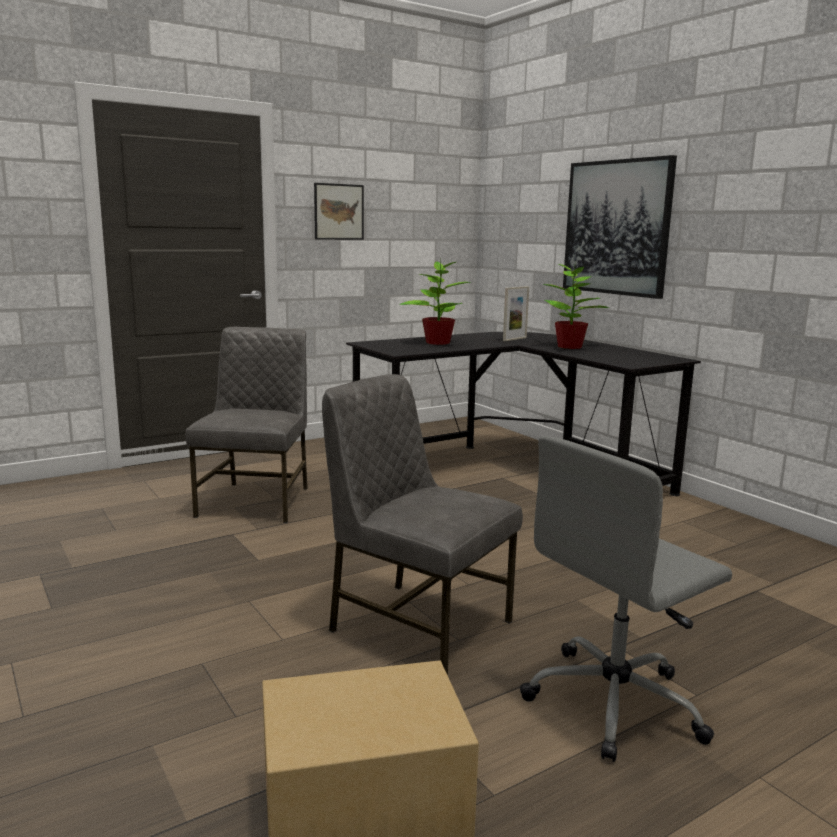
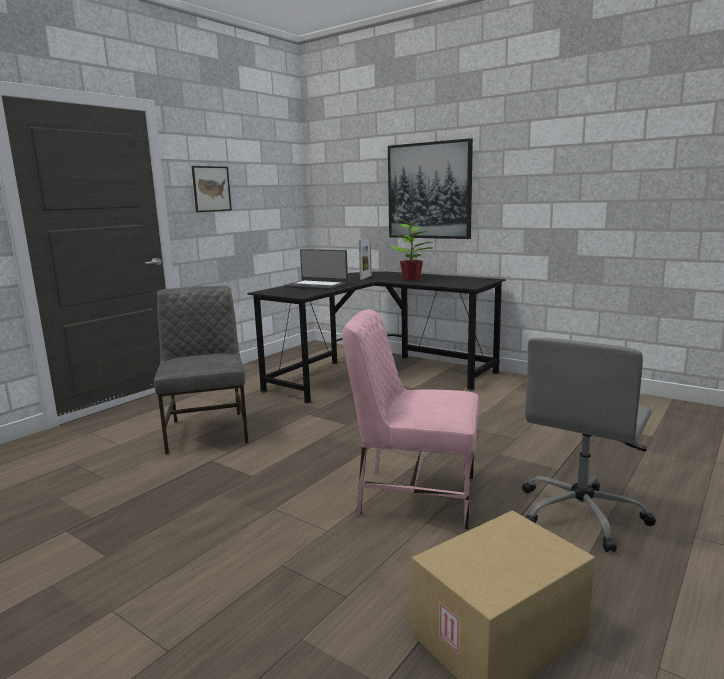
camera: 20 degrees left, 0 degrees up
(417, 626) = (415, 496): grey chair -> pink chair
(437, 342) = (316, 285): potted plant -> laptop

